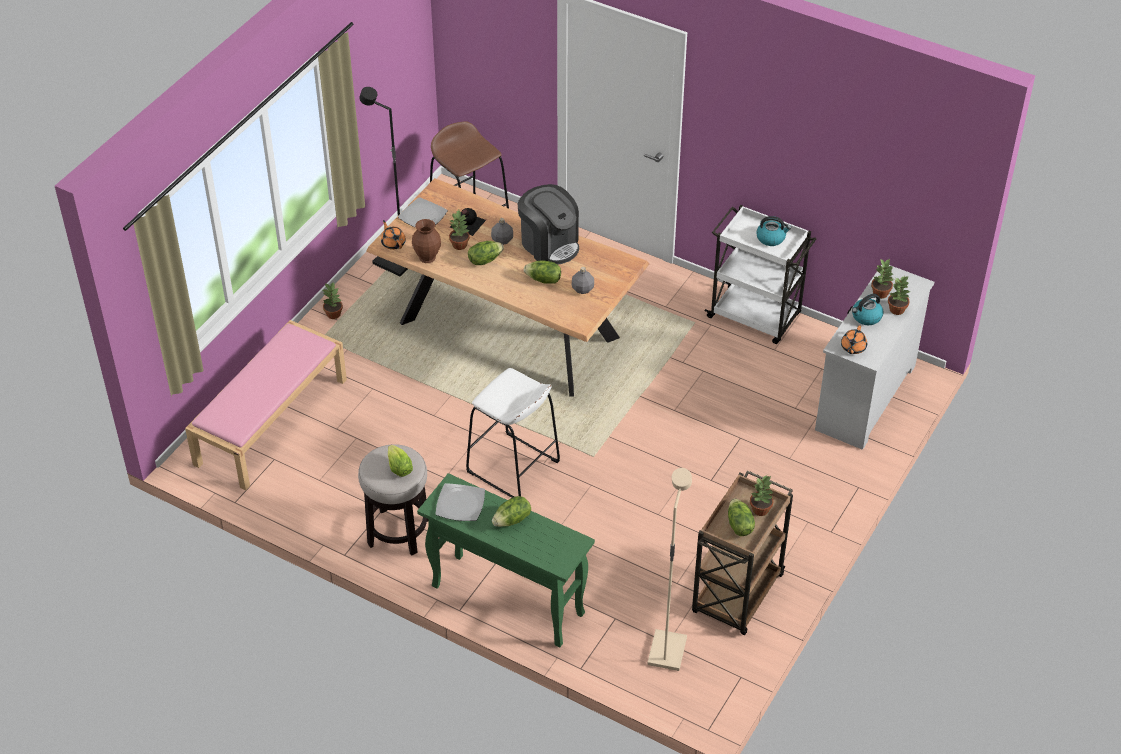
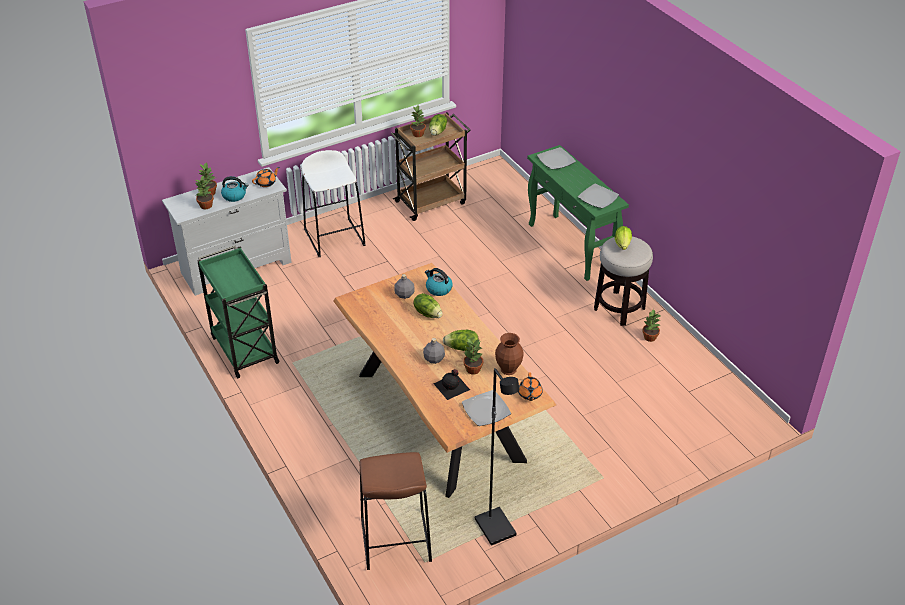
camera: 150 degrees left, 5 degrees down
(271, 420) = (679, 422): pink bench -> none
(333, 314) = (580, 498): potted plant -> potted plant (649, 337)
(512, 520) = (570, 179): lettuce -> none
(513, 467) = (512, 317): white stool -> white stool (334, 237)
(549, 244) = (398, 340): coffee machine -> none
(551, 546) = (556, 160): none -> plate
(666, 651) = (495, 193): beige floor lamp -> none
(755, 316) = (244, 349): white cart -> green cart
(771, 238) = (227, 274): kettle -> kettle (438, 289)

